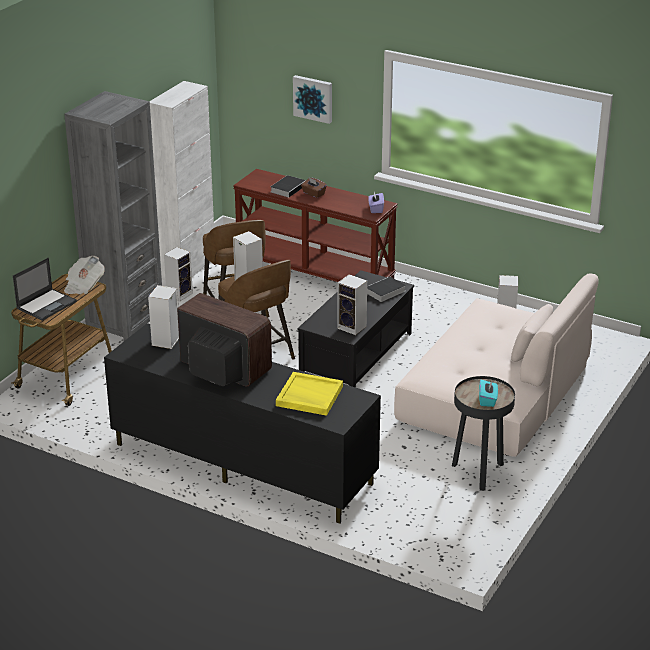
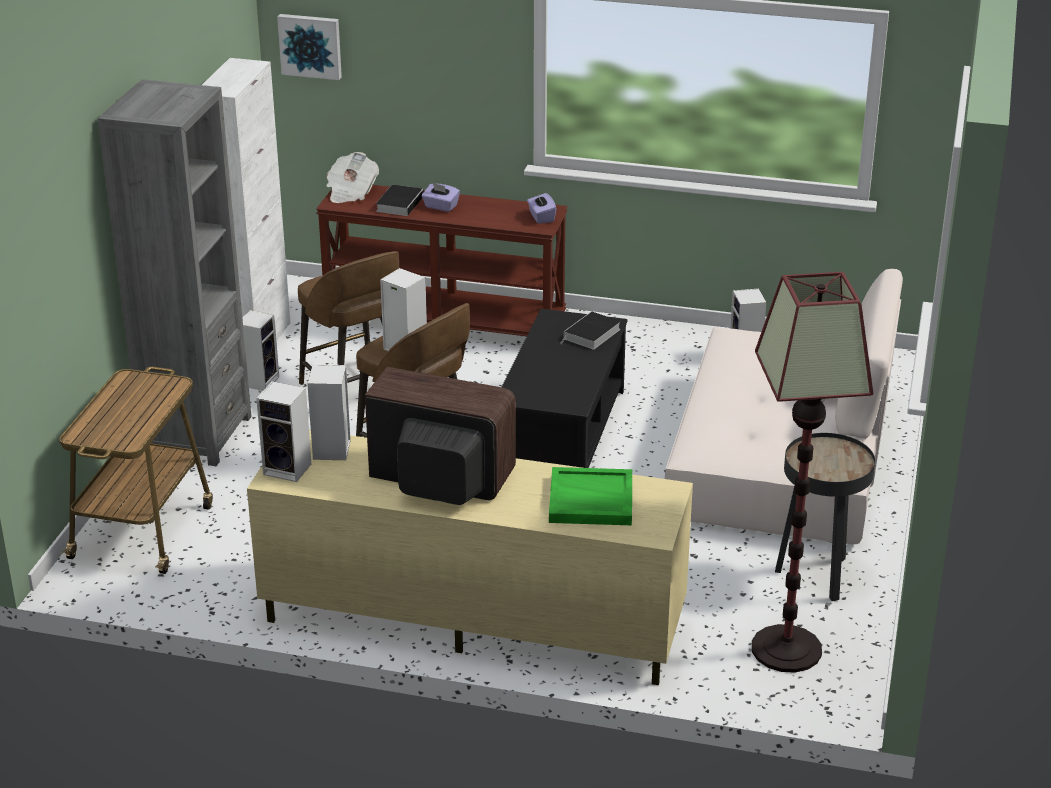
camera: 15 degrees left, 0 degrees up
(47, 304) = (112, 421): laptop -> none
(83, 286) = (156, 384): newspaper -> newspaper (351, 192)
(241, 464) = (471, 620): black tv stand -> beige tv stand
(309, 396) = (590, 500): yellow tray -> green tray
(313, 98) = (421, 66): picture -> picture (311, 45)
(313, 194) = (440, 207): brown tissue box -> purple tissue box
(353, 327) = (573, 391): speaker -> speaker (289, 469)
(433, 515) = (785, 649): none -> floor lamp
(487, 400) = (838, 467): turquoise tissue box -> none

